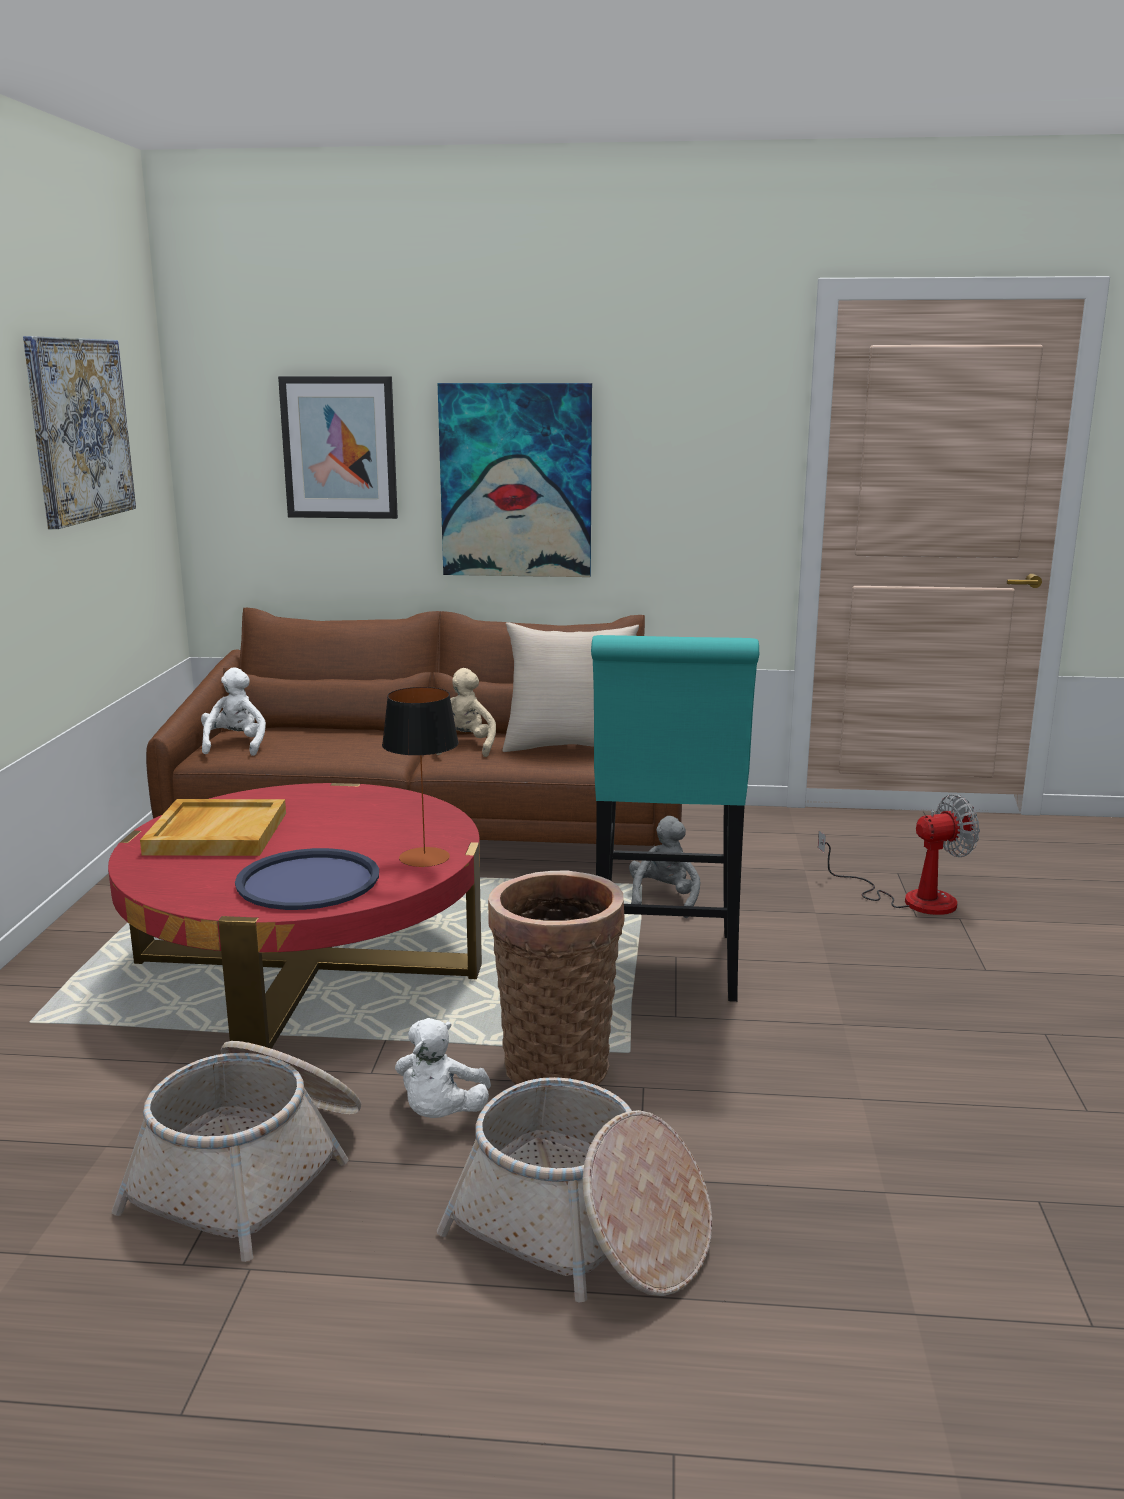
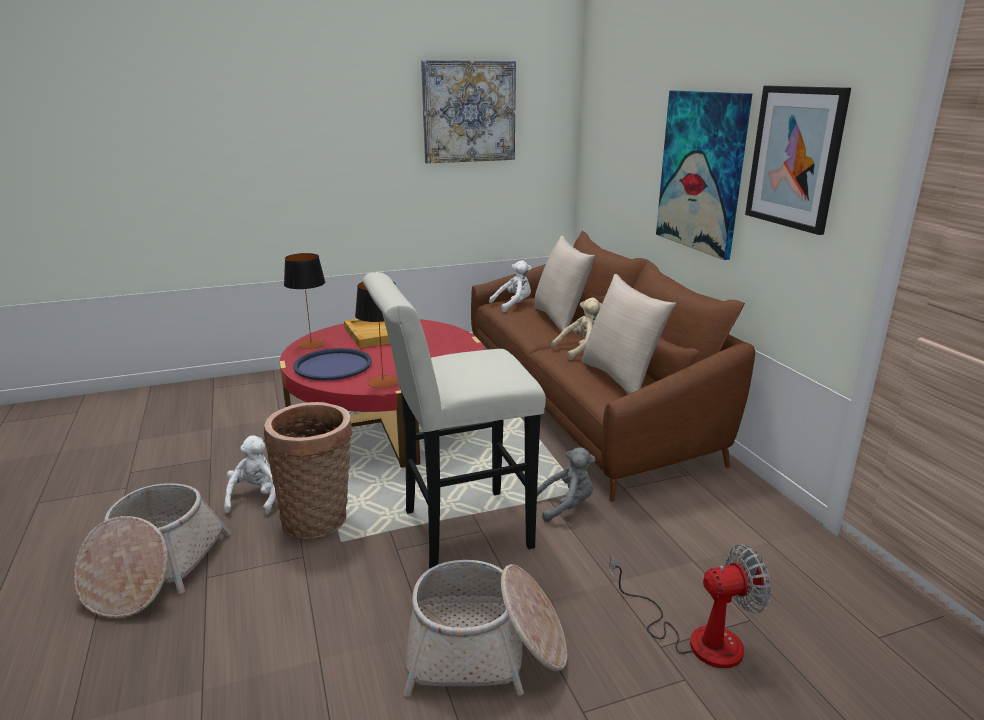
camera: 65 degrees right, 5 degrees up
(176, 887) = (311, 344): none -> table lamp
(254, 1170) = (198, 465): basket -> basket (485, 651)
(339, 448) = (630, 134): picture -> picture (795, 157)
(345, 733) = (560, 319): none -> beige pillow
(441, 1114) = (255, 498): white plush toy -> white plush toy turned 105 degrees clockwise
(664, 971) = (457, 531): turquoise stool -> white stool
(911, 899) = (697, 638): fan -> fan turned 60 degrees counterclockwise

